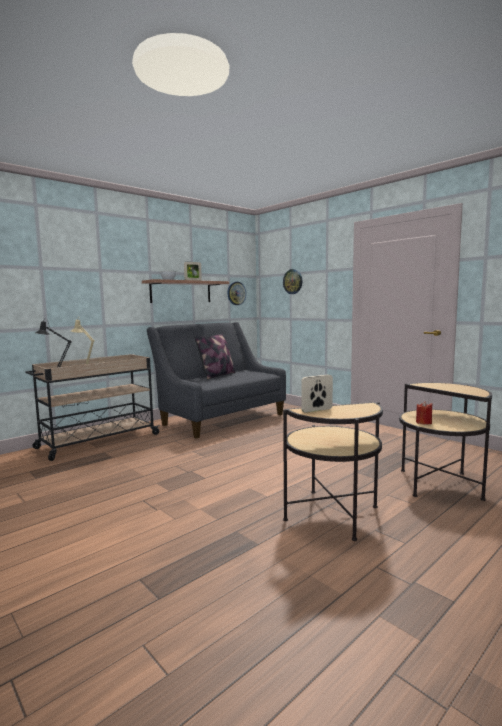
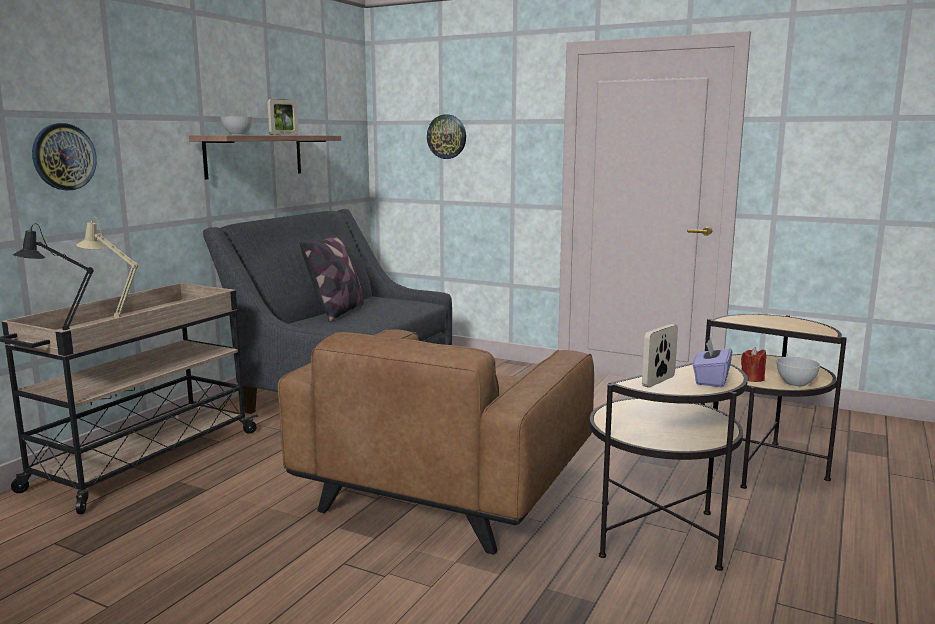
camera: 20 degrees left, 5 degrees up
(227, 473) = (444, 490): none -> brown armchair
(236, 293) = (340, 155): wall clock -> wall clock (63, 157)
(352, 412) = (710, 380): none -> purple tissue box
(452, 427) = (795, 383): none -> grey bowl

